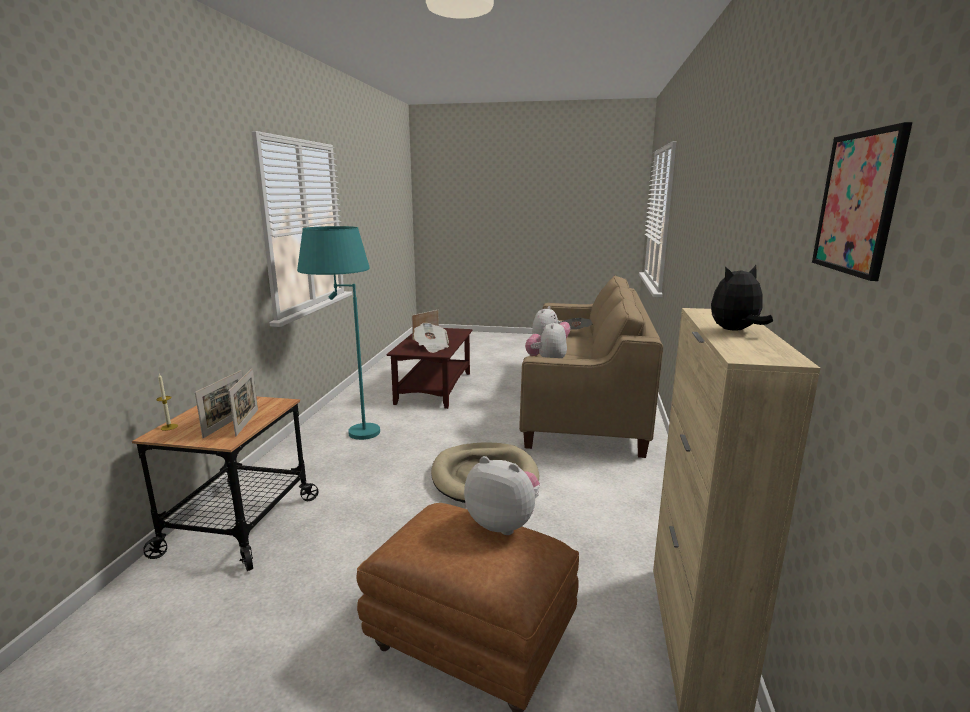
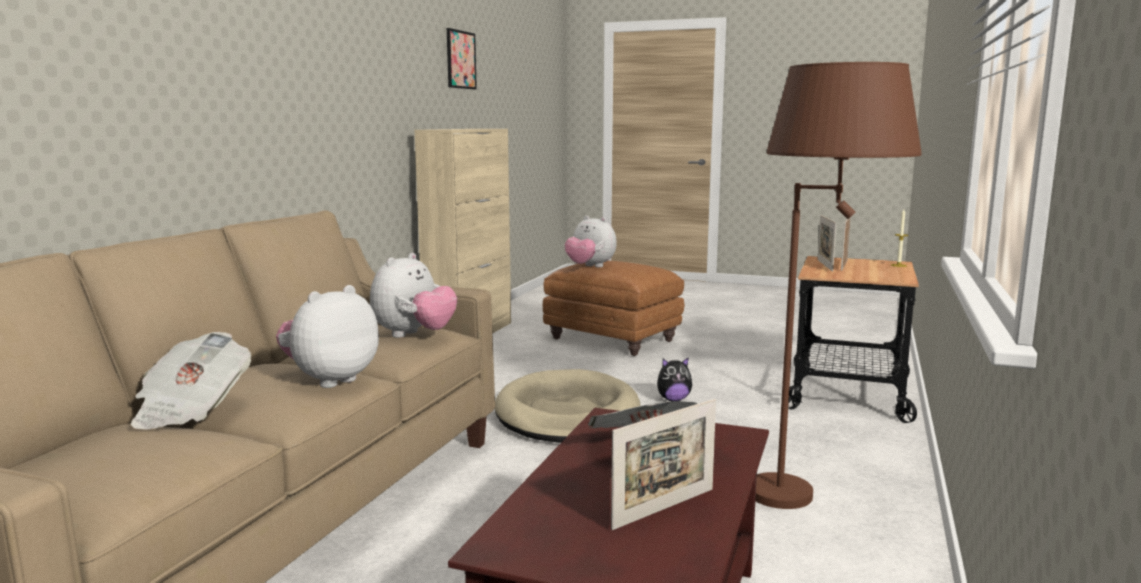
camera: 170 degrees left, 5 degrees down
(347, 432) = (817, 498): turquoise floor lamp -> brown floor lamp
(735, 331) = (465, 128): plush toy -> plush toy (673, 399)

